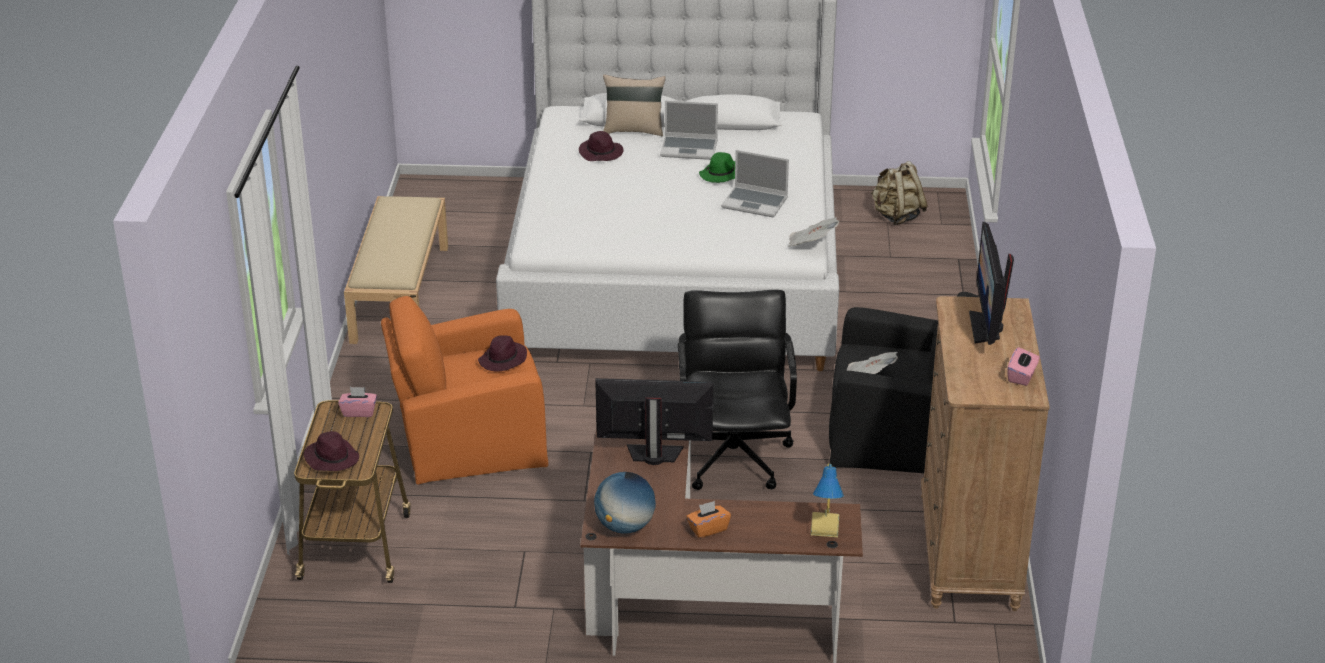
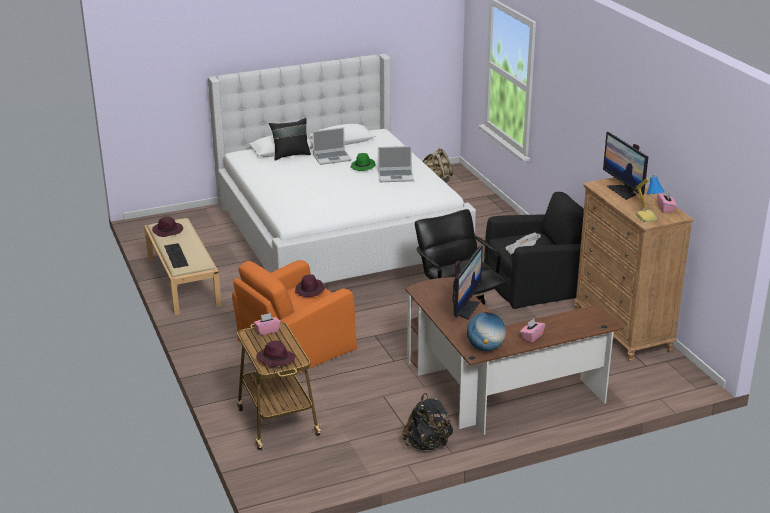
camera: 25 degrees left, 5 degrees down
(373, 255) = (175, 255): none -> keyboard
(523, 644) = (427, 444): none -> black backpack
(601, 153) = (283, 169): purple hat -> purple hat (168, 231)
(633, 130) = (290, 155): beige pillow -> black pillow
(654, 455) = (465, 309): monitor -> monitor turned 135 degrees clockwise
(708, 529) = (531, 337): orange tissue box -> pink tissue box
(811, 244) = (446, 189): newspaper -> none
(826, 527) = (593, 319): table lamp -> table lamp (647, 218)

